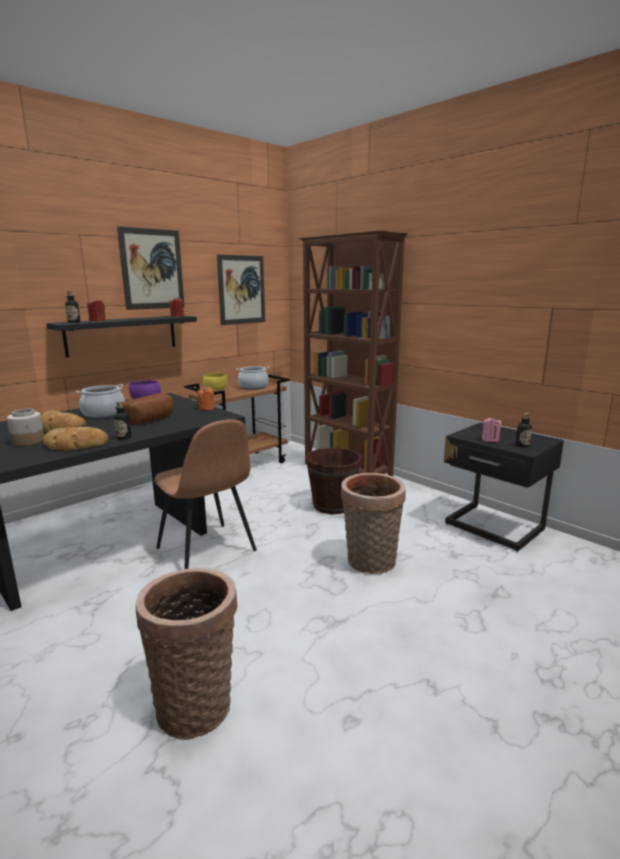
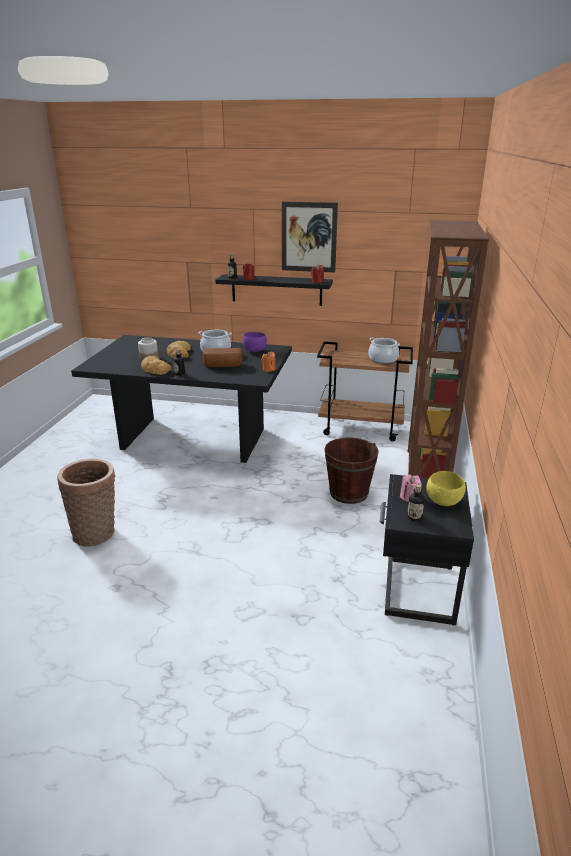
camera: 55 degrees right, 10 degrees up
(207, 550) = (226, 473): brown chair -> none
(216, 391) = (346, 354): yellow bowl -> yellow bowl (444, 502)
(241, 290) = (403, 260): picture -> none
(370, 563) = (279, 541): basket -> none

